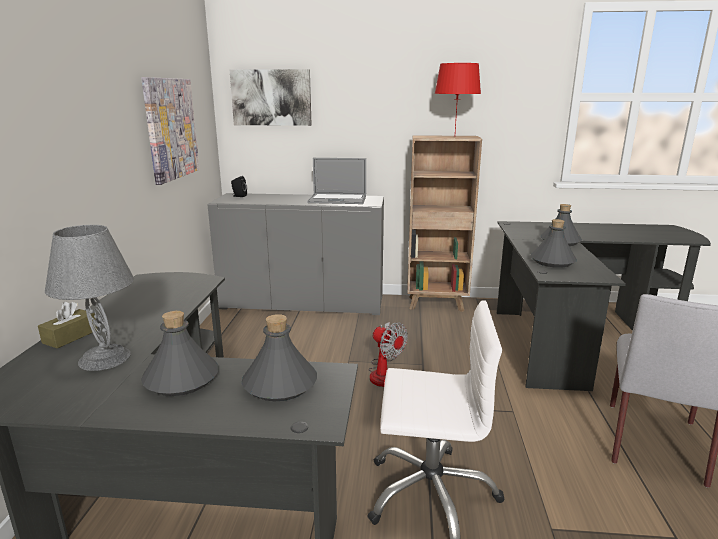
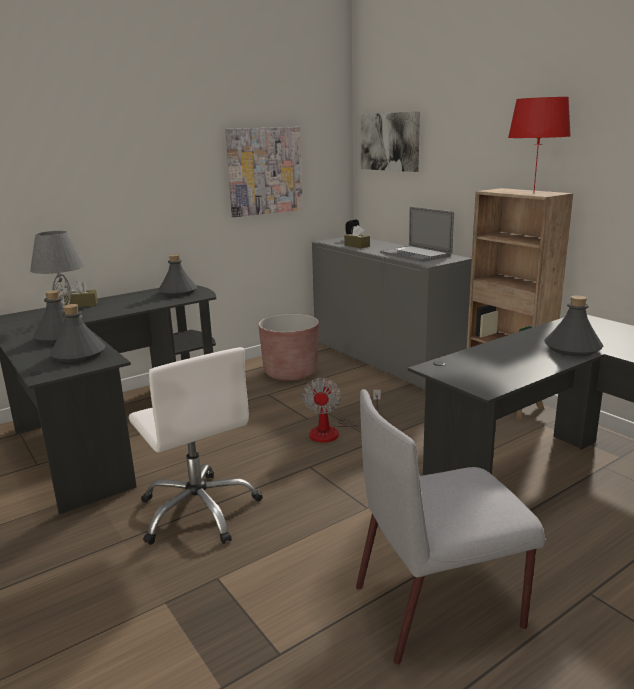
camera: 50 degrees right, 0 degrees up
(250, 342) = (291, 373): none -> brown planter
(265, 200) = (357, 246): none -> brown tissue box
(552, 262) = (484, 360): grey bottle -> grey bottle (178, 292)

